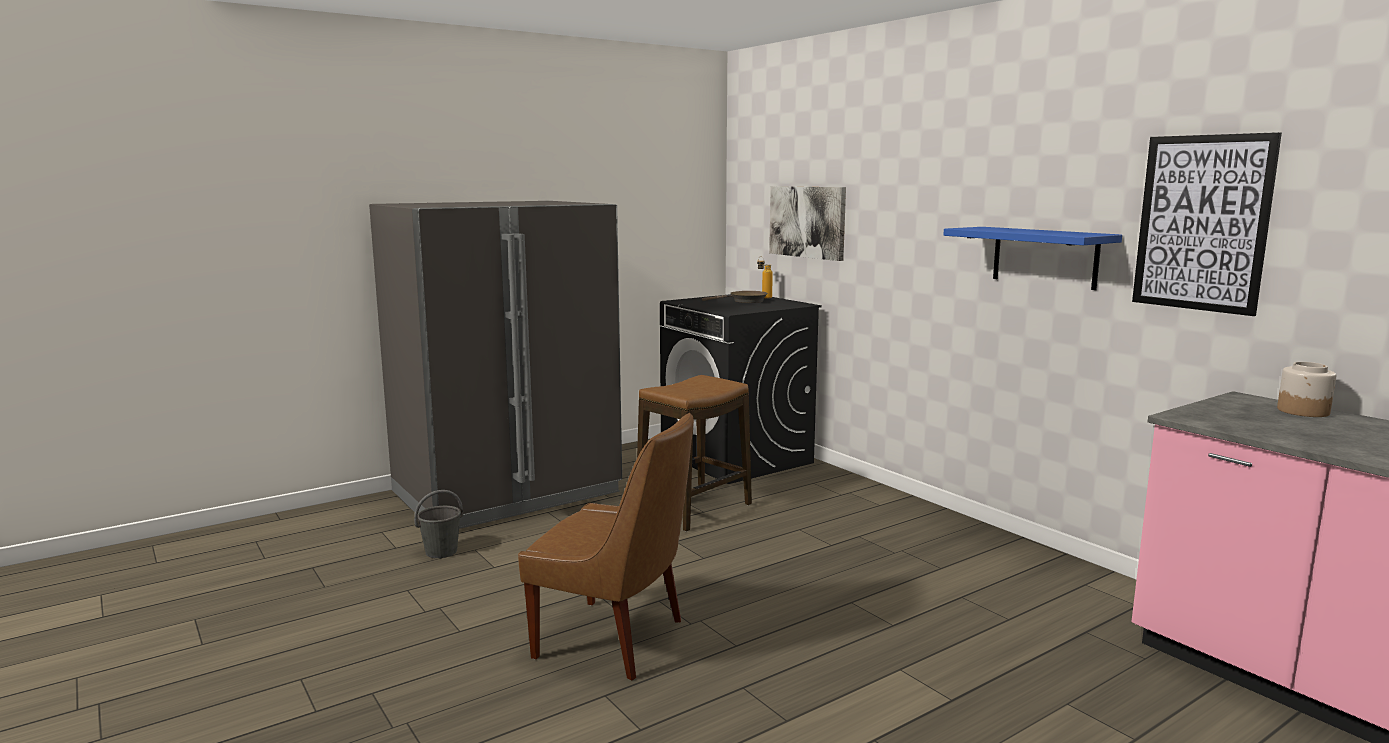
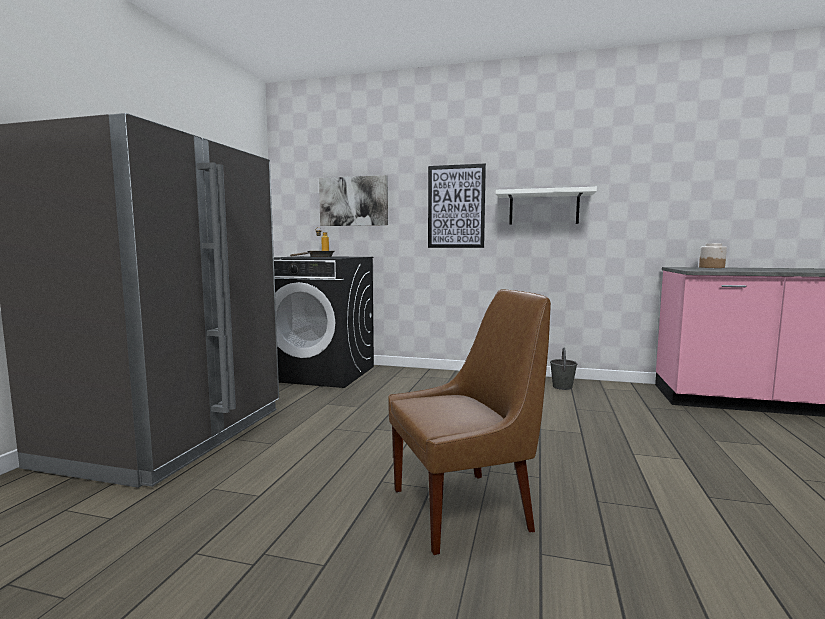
camera: 40 degrees left, 5 degrees down
(442, 551) = (178, 502): grey bucket -> grey bucket (562, 387)
(694, 508) = (349, 406): stool -> none
(1044, 257) = (543, 208): blue shelf -> white shelf
(1202, 223) = (638, 181): picture -> picture (456, 206)

